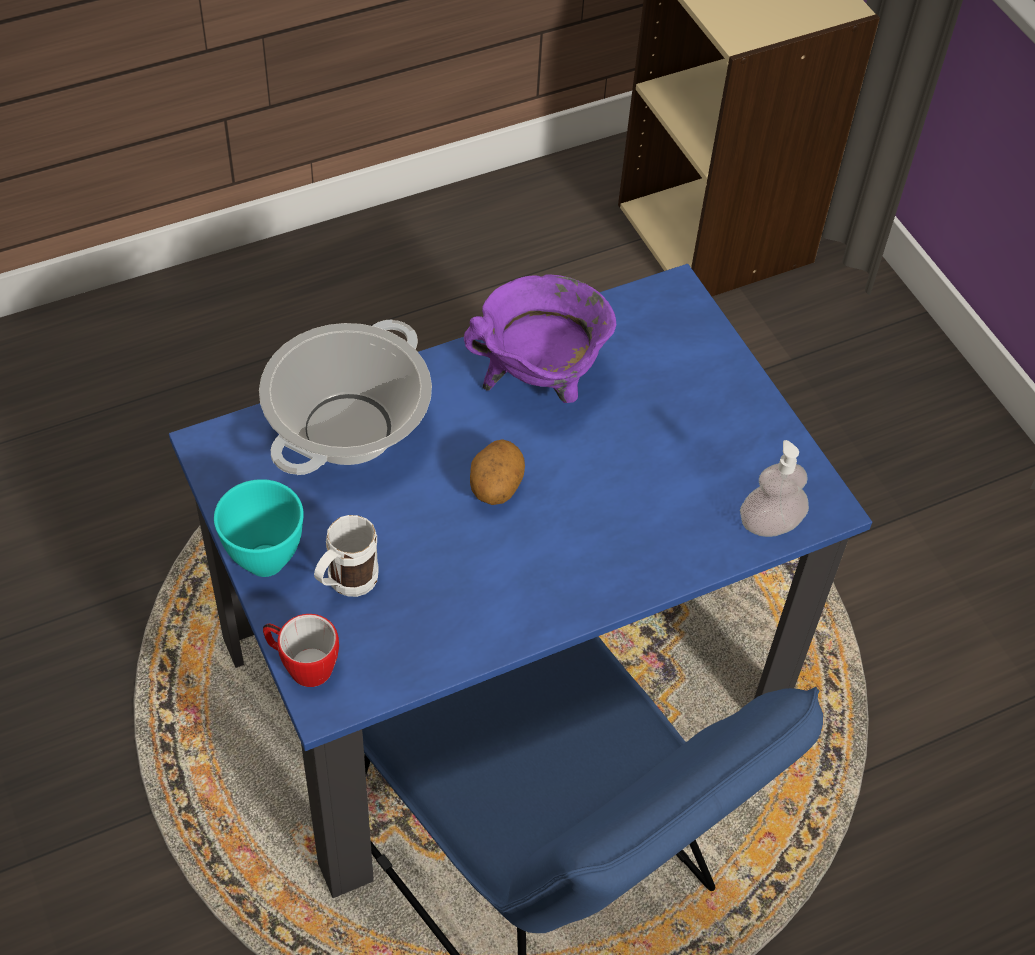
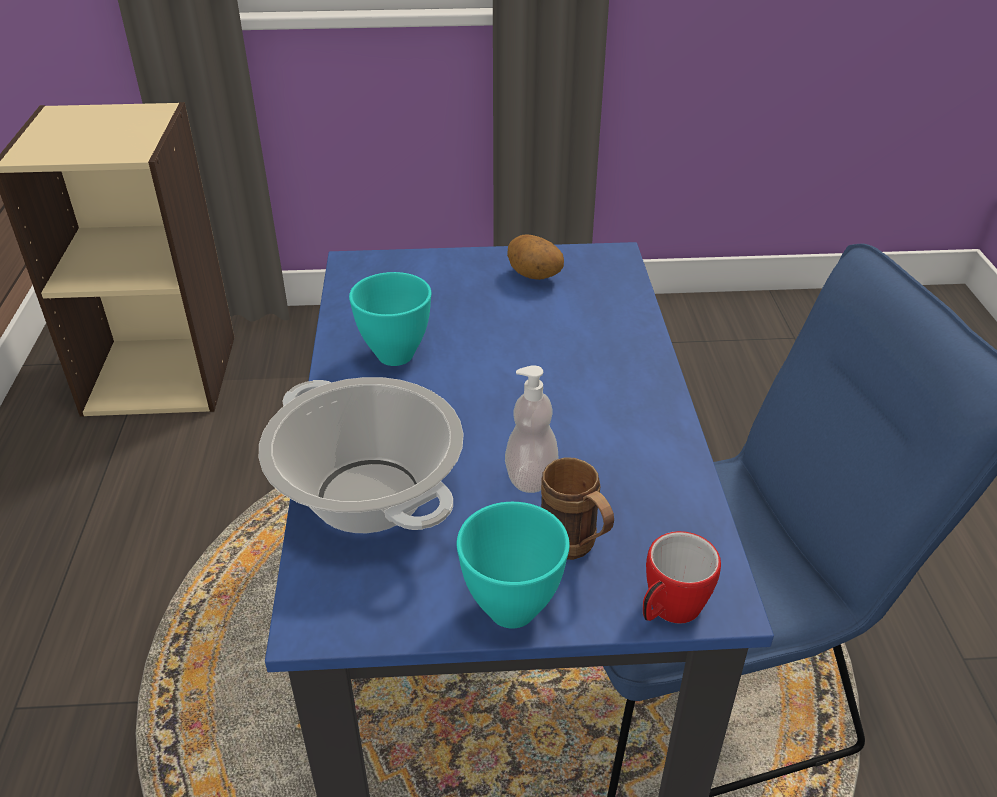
camera: 65 degrees left, 15 degrees down
(345, 586) = (575, 549): white mug -> brown mug
(495, 487) = (504, 413): potato -> potato (534, 276)
(540, 381) = (397, 356): purple cooking pot -> turquoise bowl
(770, 524) = (618, 282): soap dispenser -> soap dispenser (531, 477)

